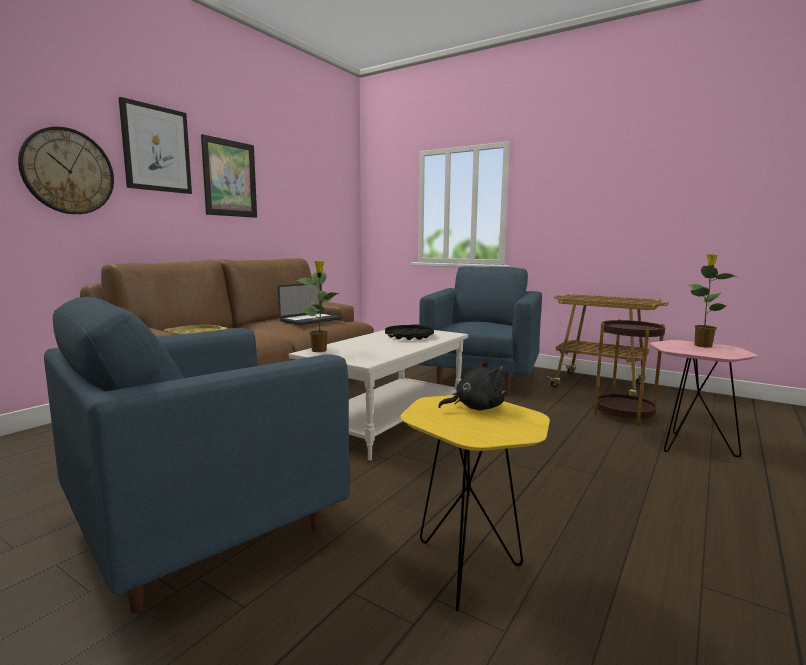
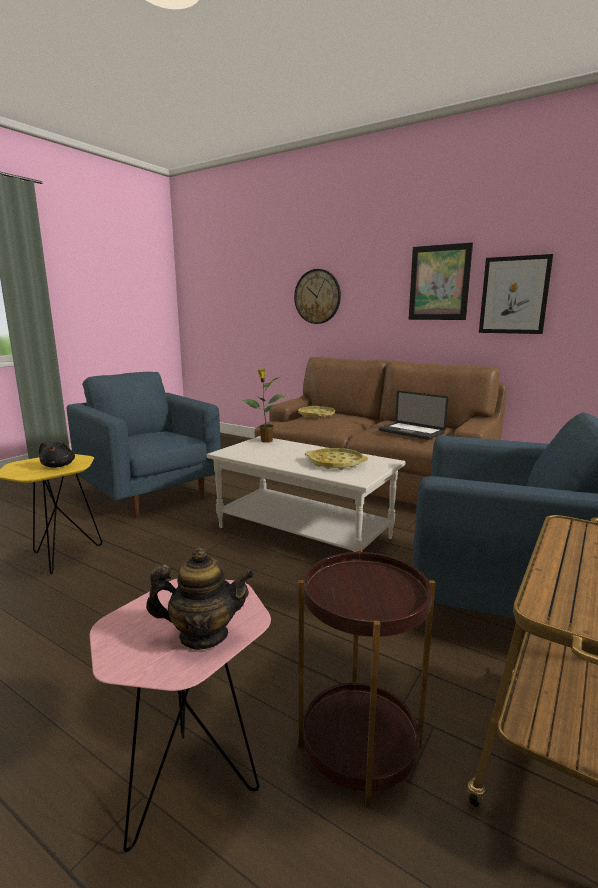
camera: 90 degrees right, 5 degrees up
(156, 149) = (373, 269): picture -> picture (514, 295)
(409, 336) = (335, 463): black tray -> yellow tray
(702, 345) = (203, 635): potted plant -> teapot

